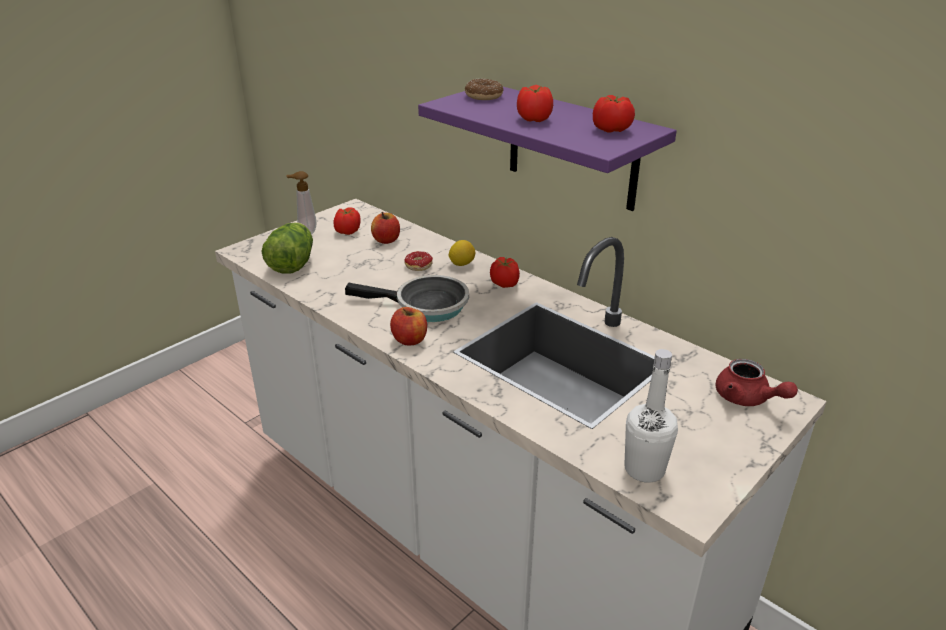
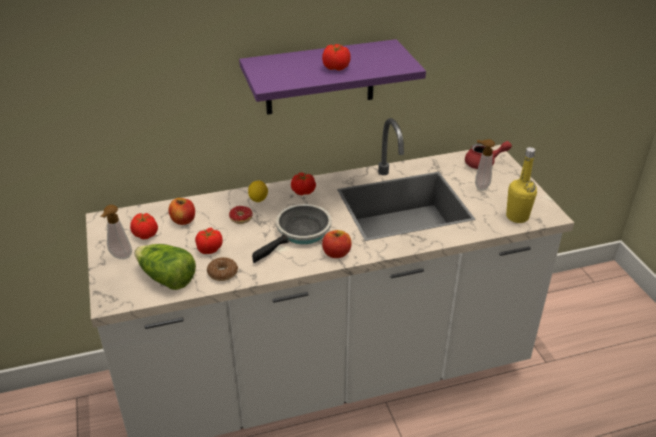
camera: 60 degrees left, 5 degrees up
(483, 96) = (269, 68): donut -> donut (222, 273)
(611, 130) = (380, 54): tomato -> tomato (209, 249)
(644, 469) = (517, 217): white bottle -> yellow bottle
(679, 411) = (480, 186): none -> soap dispenser

